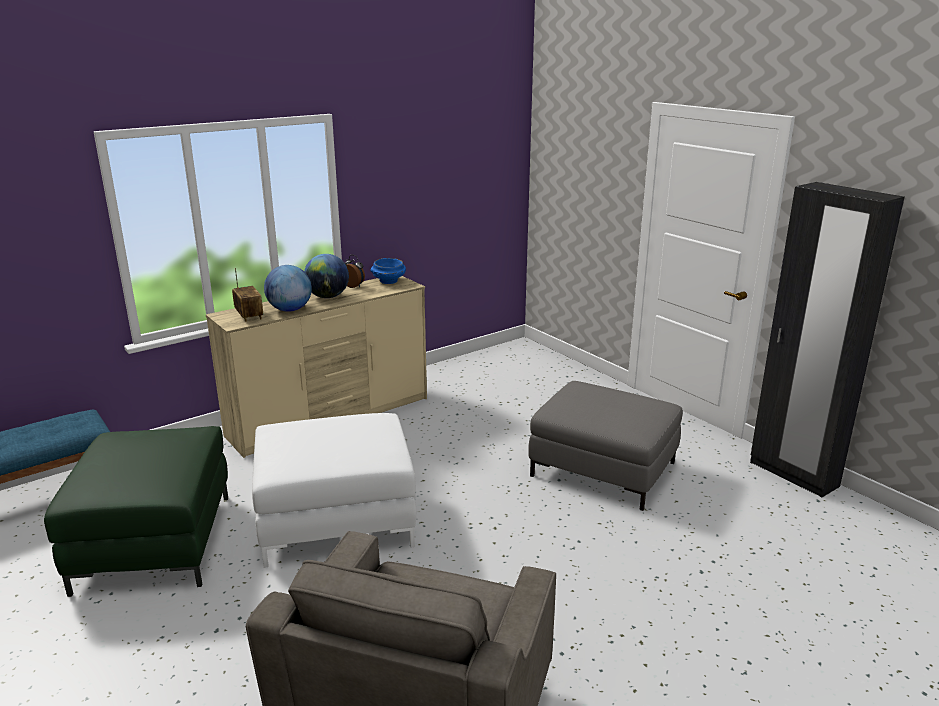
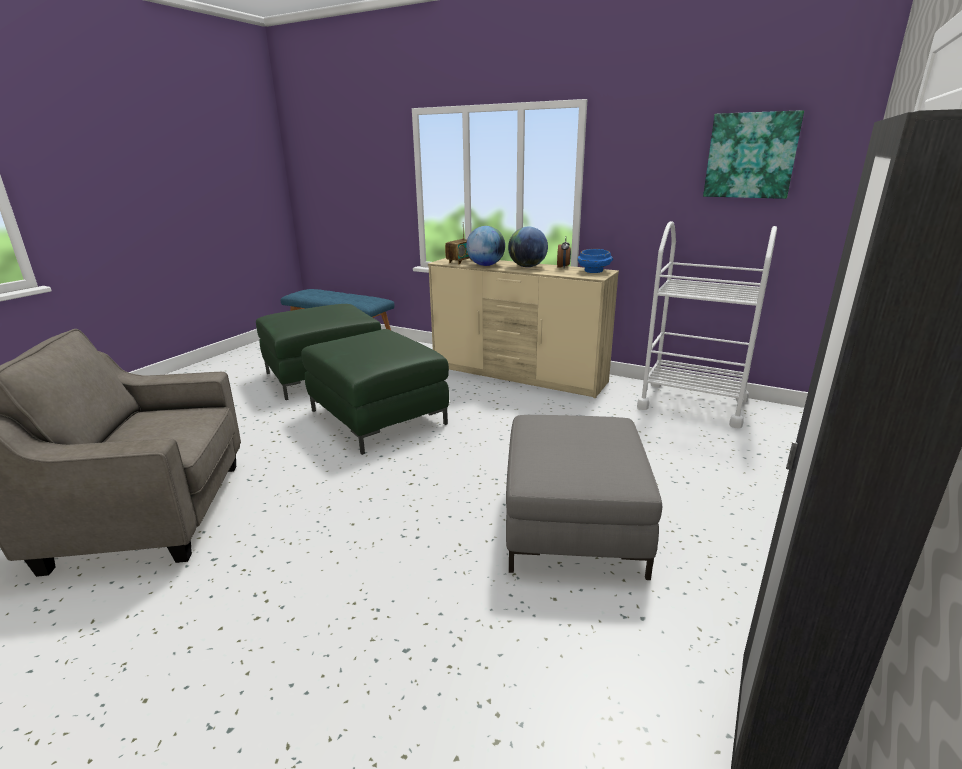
camera: 65 degrees right, 0 degrees up
(337, 522) = (377, 417): white ottoman -> green ottoman
(466, 155) = (751, 155): none -> picture
(478, 367) = (692, 404): none -> white cart

